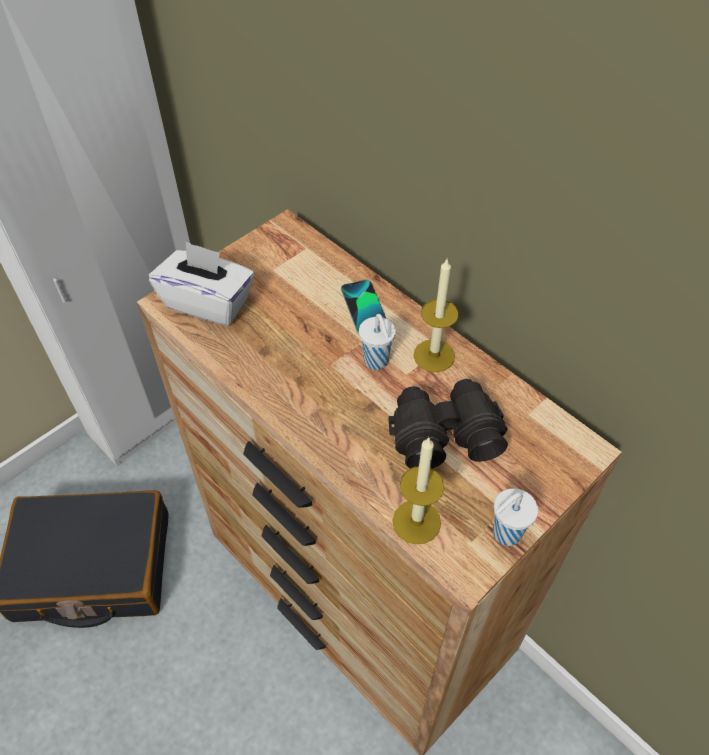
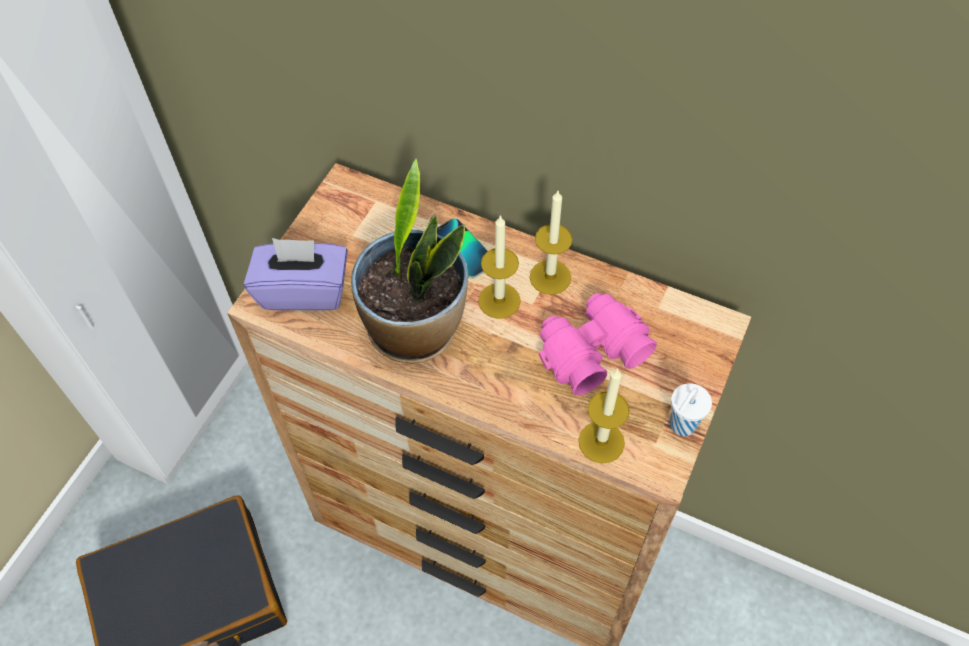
camera: 20 degrees left, 5 degrees up
(208, 302) = (304, 290): white tissue box -> purple tissue box
(288, 363) = (415, 329): none -> potted plant
(376, 362) = (499, 300): white cup -> candle
(444, 433) = (591, 350): black binoculars -> pink binoculars

